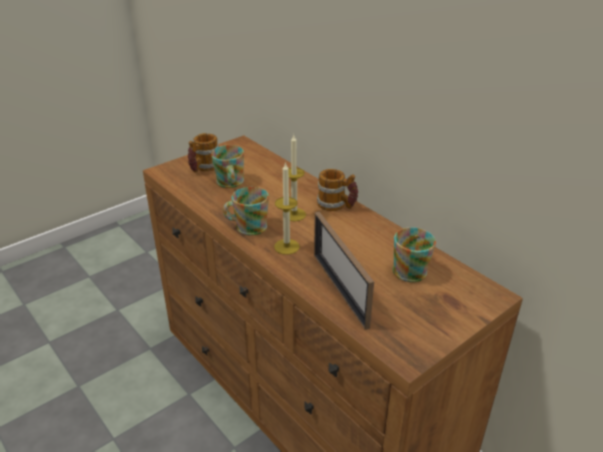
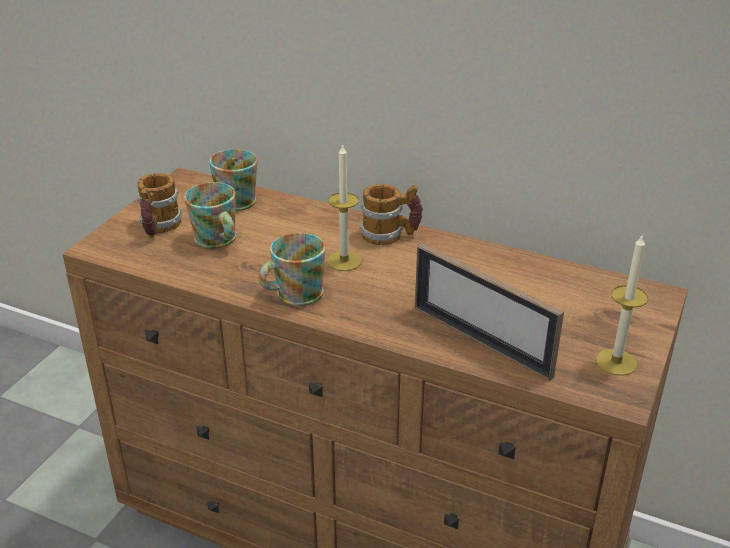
camera: 25 degrees left, 0 degrees up
(286, 246) = (369, 306): candle -> candle (616, 362)
(411, 268) = (544, 290): mug -> mug (237, 198)

